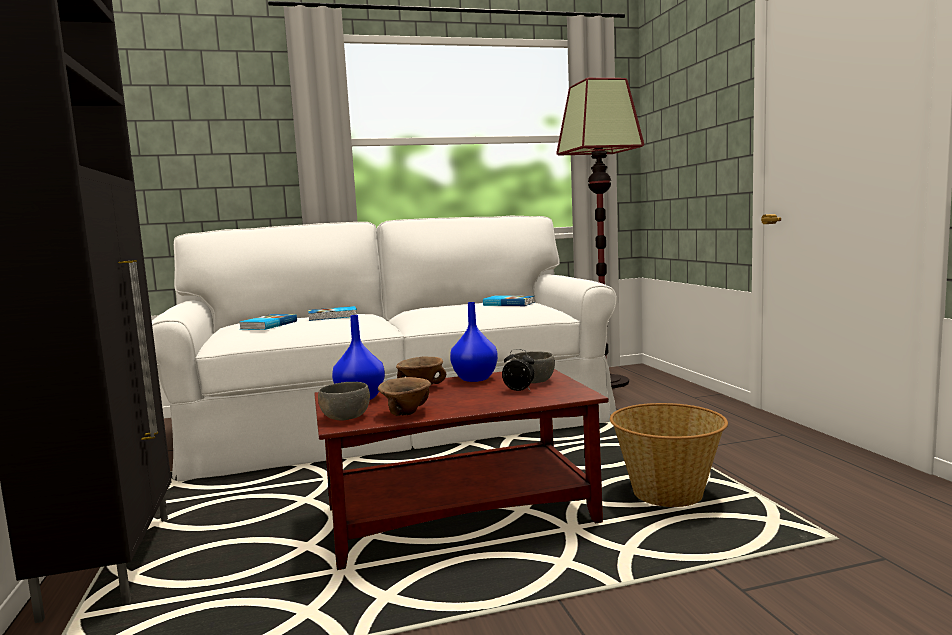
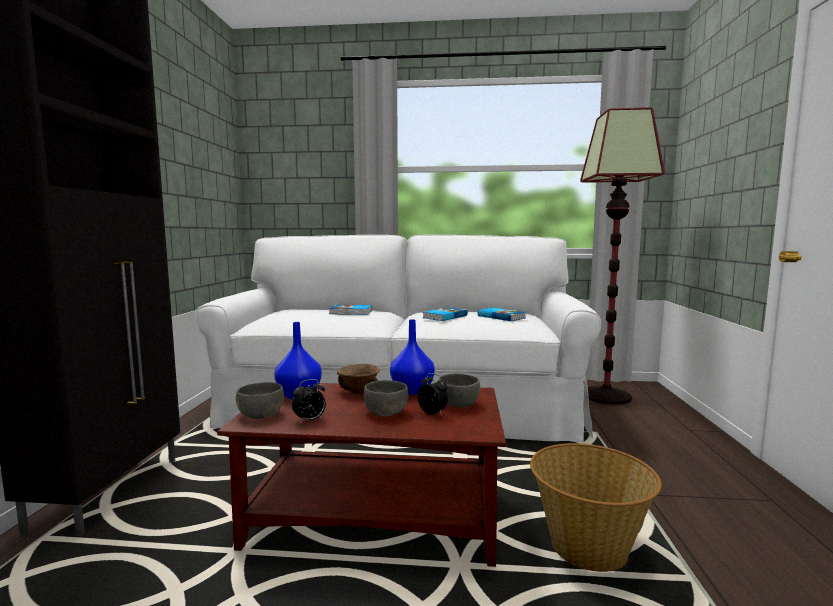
camera: 20 degrees right, 0 degrees up
(268, 325) = (295, 315): book -> book (444, 316)
(406, 413) = (310, 421): brown bowl -> alarm clock
(473, 396) = (385, 412): none -> grey bowl

